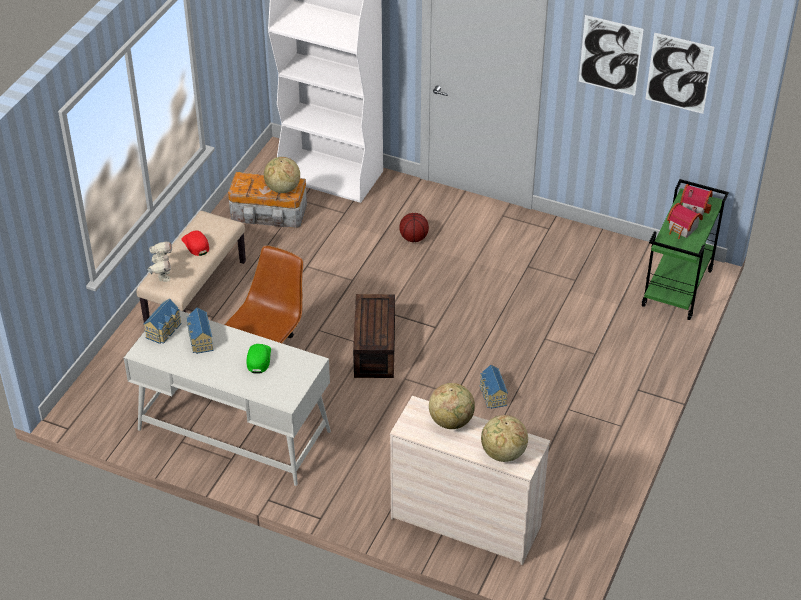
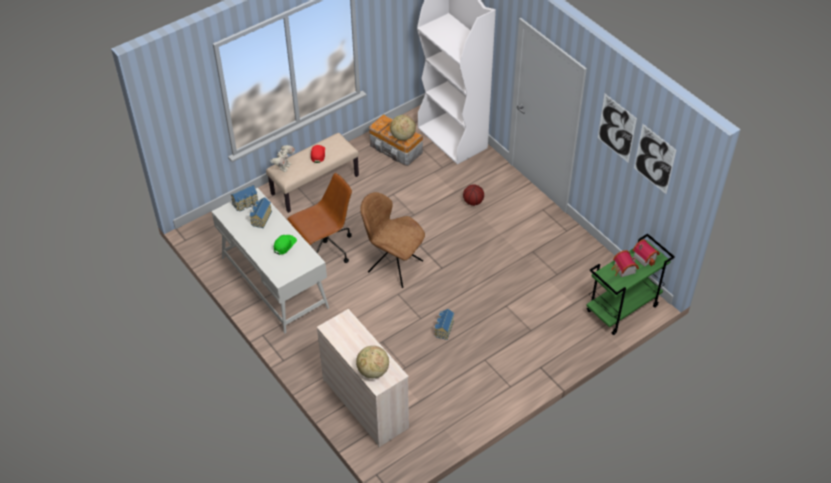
camera: 30 degrees right, 5 degrees up
(373, 348) = (393, 265): brown storage box -> brown chair
(451, 421) = (358, 335): globe -> none

